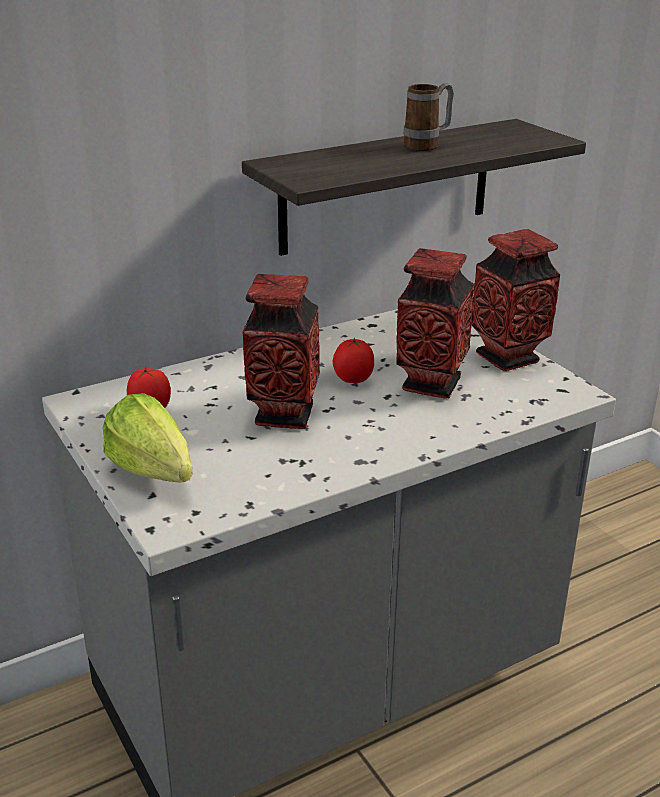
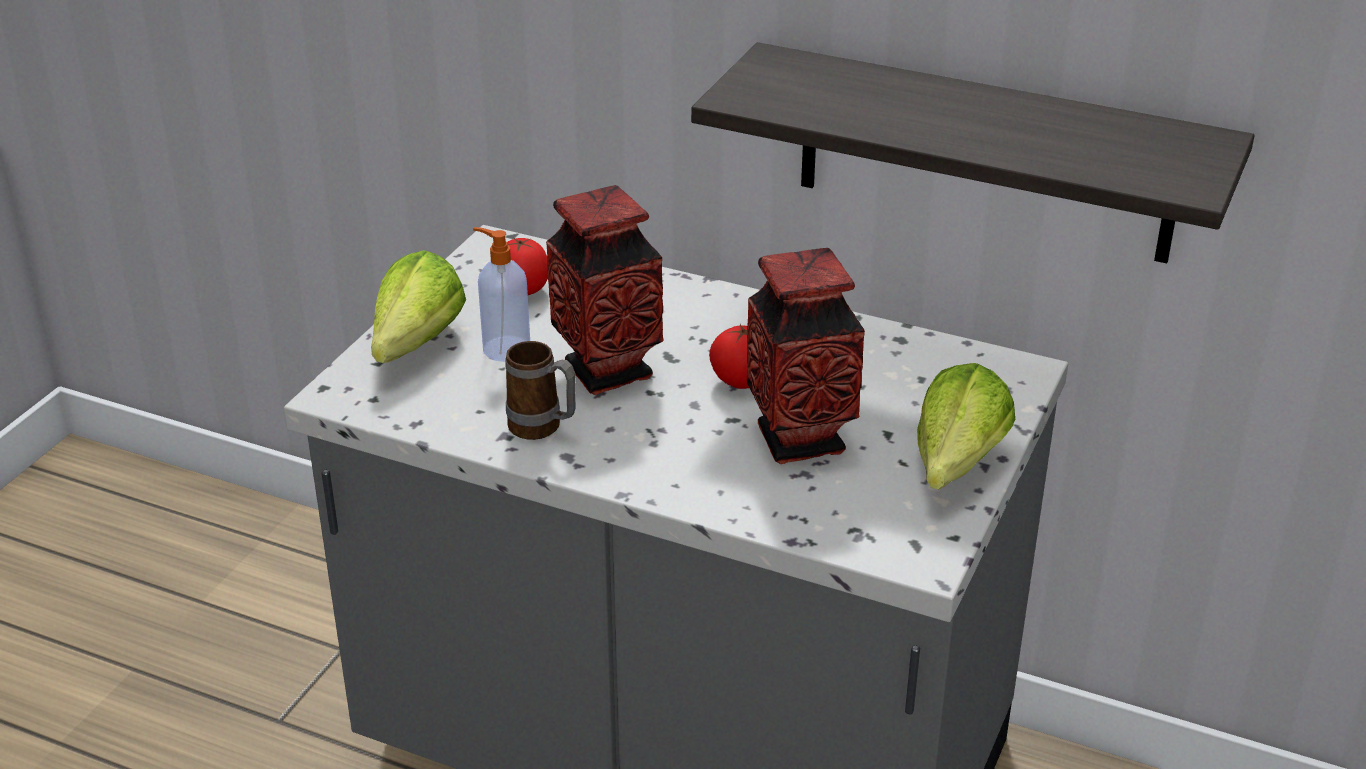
camera: 55 degrees right, 5 degrees up
(207, 440) = (505, 348): none -> soap dispenser
(427, 145) = (997, 116): mug -> mug (543, 429)
(507, 358) = (949, 472): vase -> lettuce

